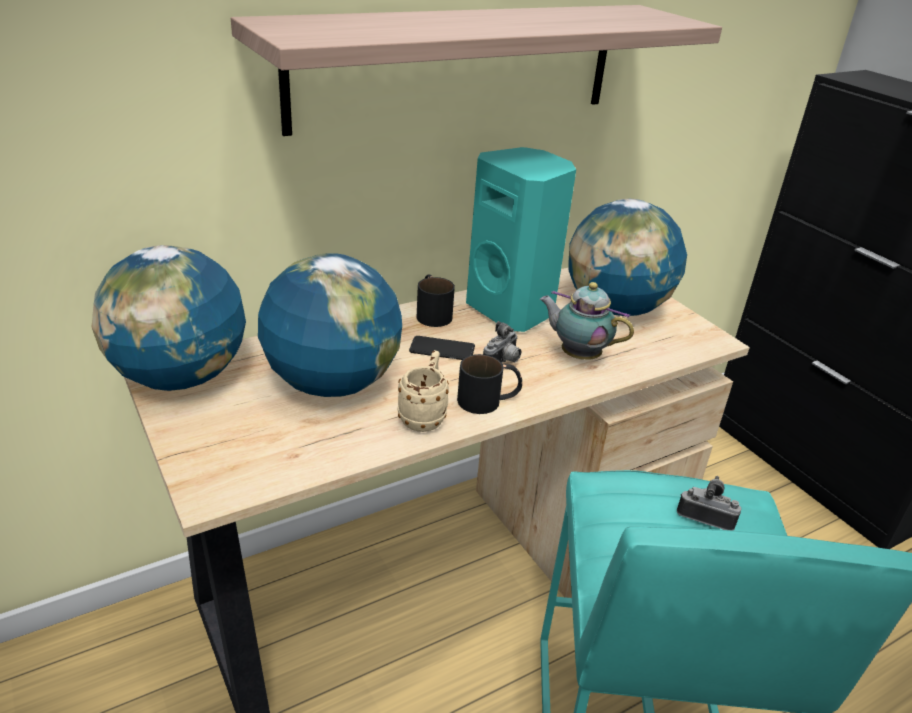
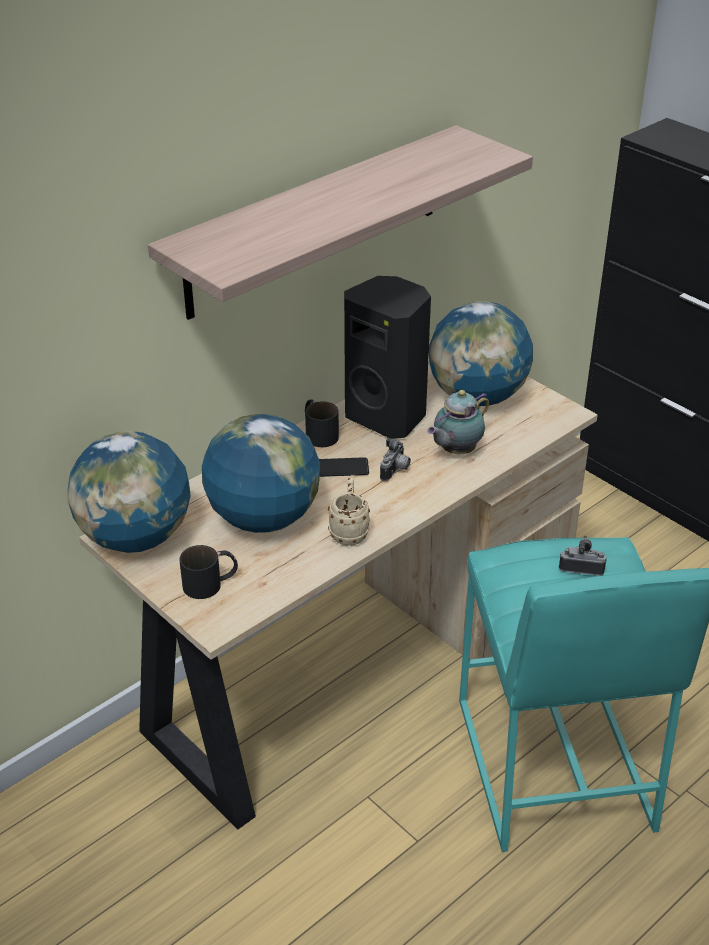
camera: 10 degrees left, 5 degrees up
(489, 400) = (395, 507): black mug -> black mug (211, 583)
(512, 310) = (388, 416): turquoise speaker -> black speaker
(577, 355) = (455, 451): teapot -> teapot turned 60 degrees counterclockwise

